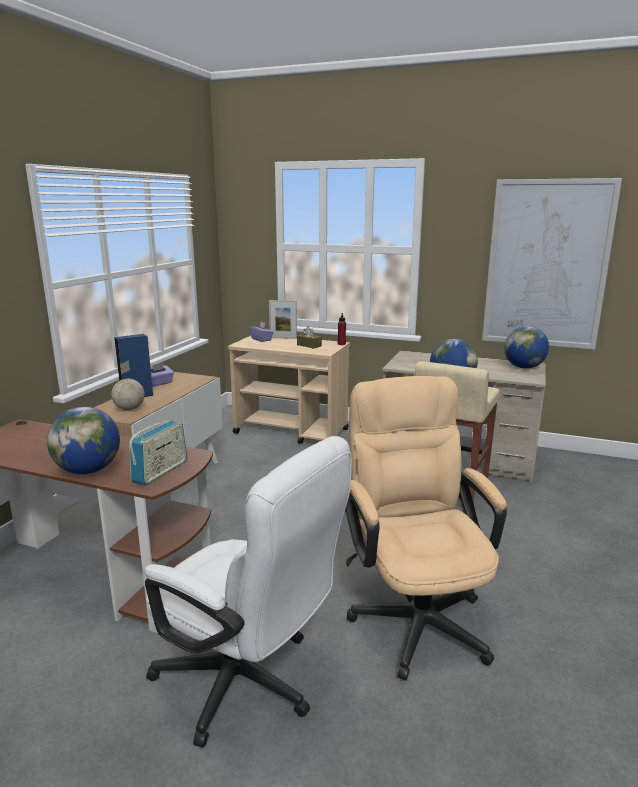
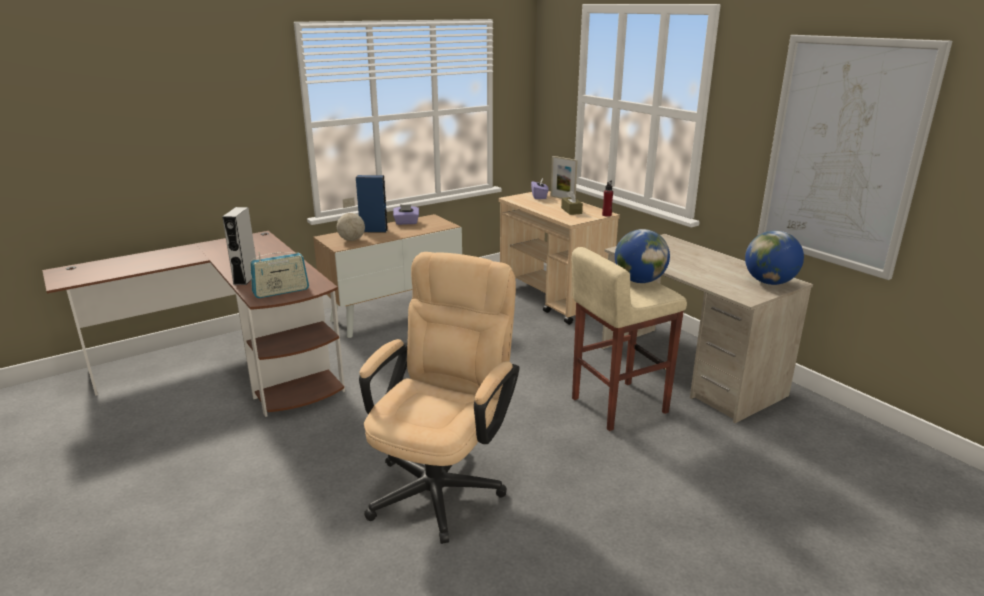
camera: 35 degrees right, 5 degrees up
(88, 470) = (246, 278): globe -> grey speaker
(248, 684) = (274, 472): white office chair -> none

